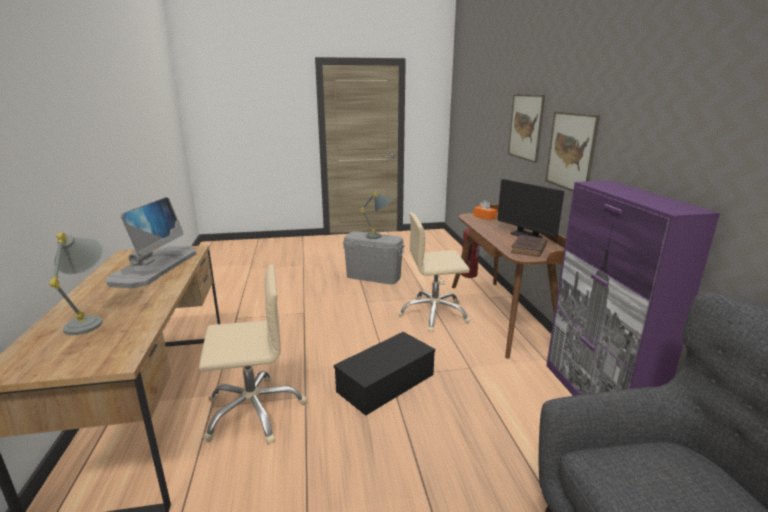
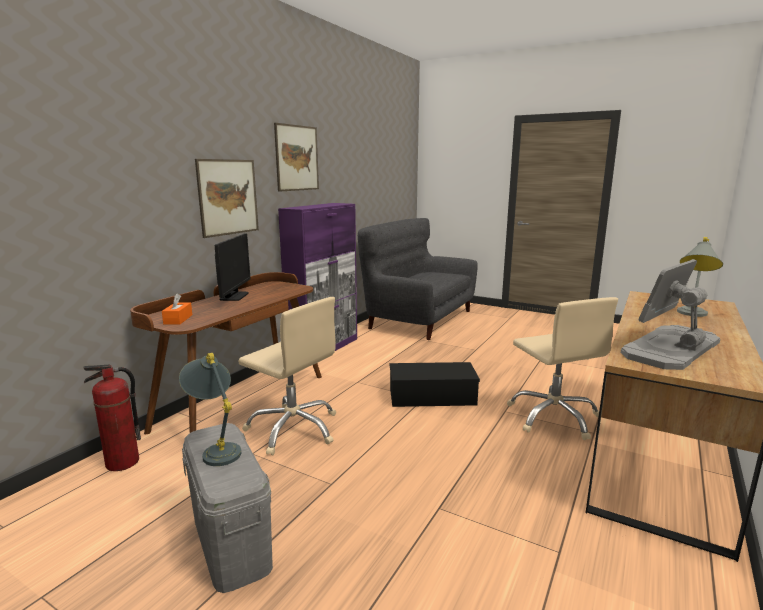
camera: 140 degrees left, 5 degrees down
(253, 411) = (554, 417): beige office chair -> beige office chair turned 135 degrees counterclockwise
(525, 127) = (134, 183): picture -> picture (297, 158)
(528, 249) = (277, 289): brown book -> none

